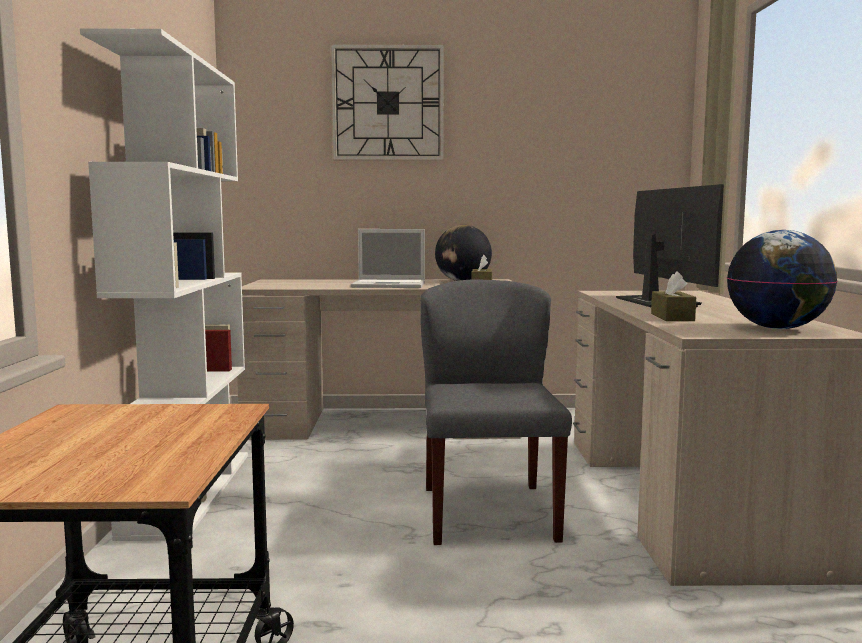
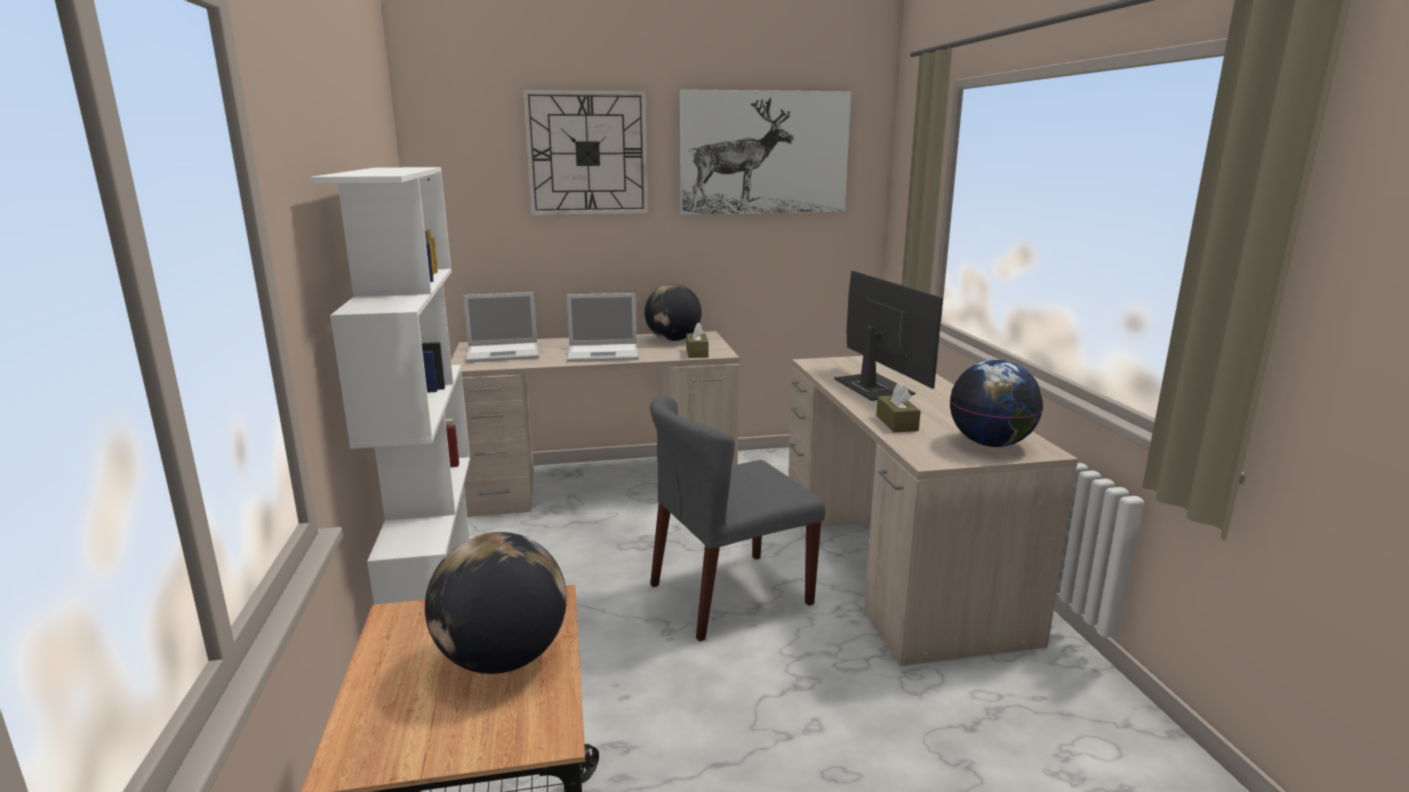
camera: 10 degrees left, 10 degrees up
(155, 438) = (502, 658): none -> globe
(296, 283) = (504, 353): none -> laptop
(488, 512) = (729, 595): grey chair -> grey chair turned 105 degrees counterclockwise
(560, 103) = (764, 153): none -> picture

